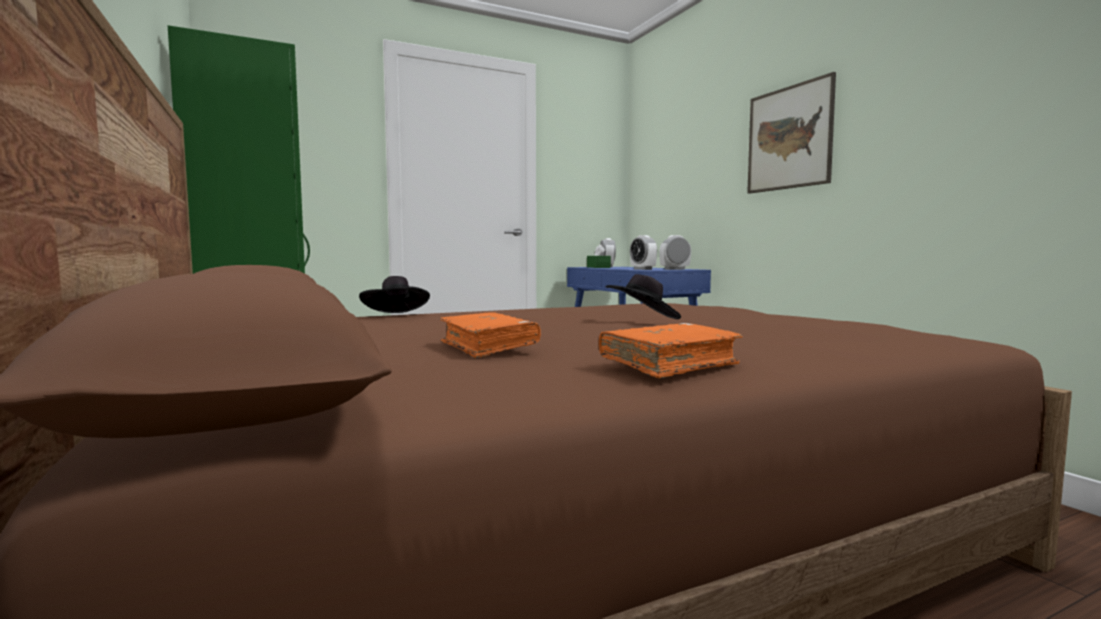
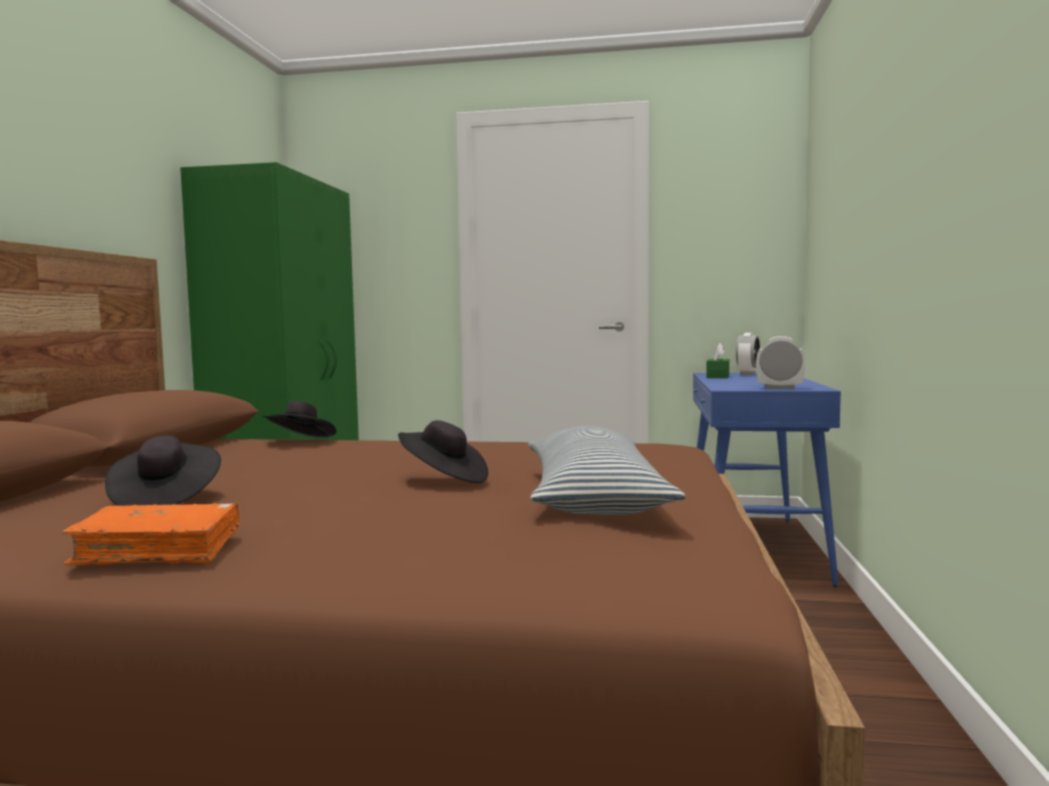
camera: 35 degrees right, 0 degrees up
(488, 347) = (165, 499): orange book -> black hat
(643, 269) = (733, 386): alarm clock -> none
(761, 319) = (592, 497): none -> pillow
(789, 138) = (911, 179): picture -> none

